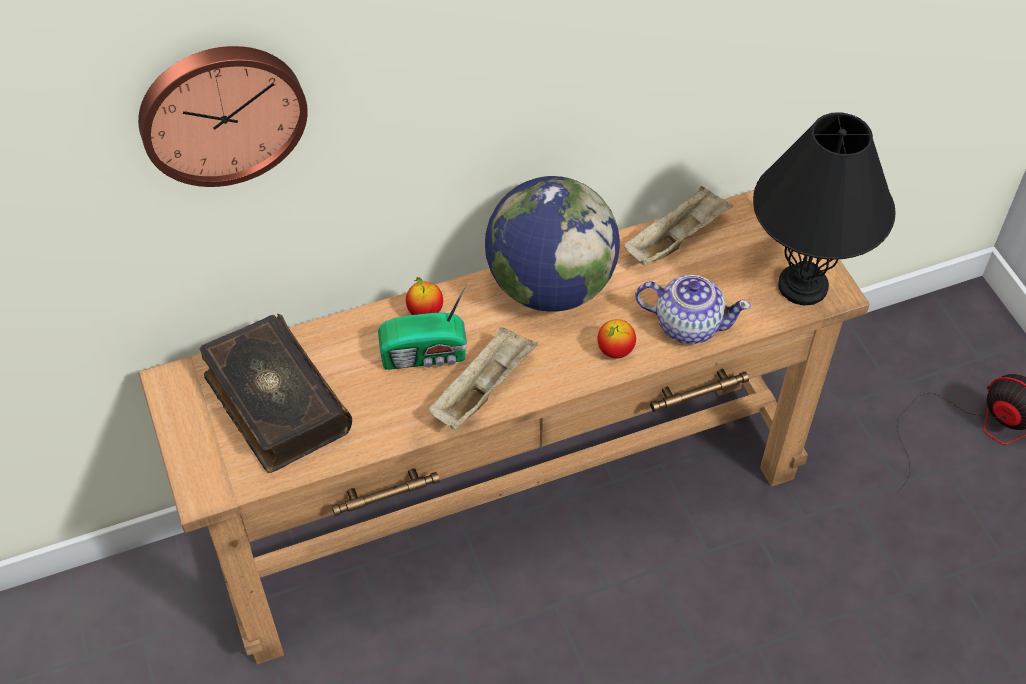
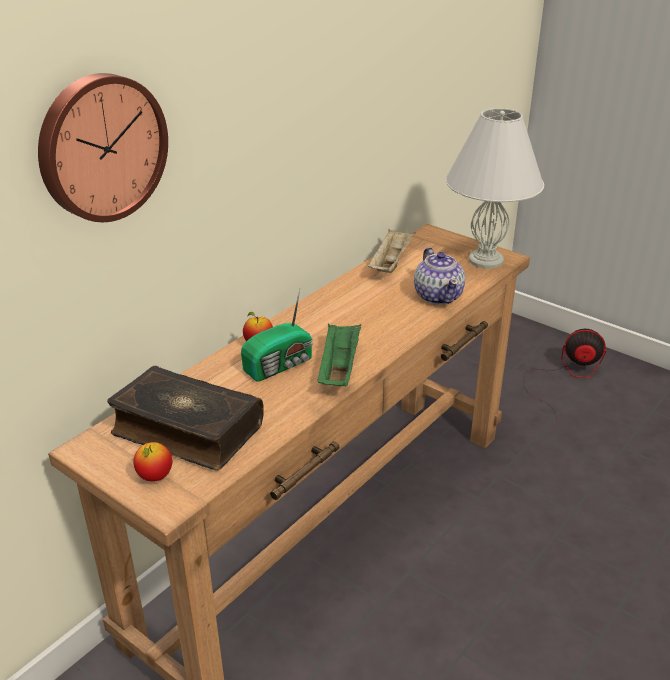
camera: 30 degrees left, 20 degrees down
(483, 389) = (339, 368): beige tray -> green tray
(550, 286) = (333, 306): globe -> none
(615, 351) = (407, 321): apple -> apple (155, 476)
(687, 324) = (438, 296): teapot -> teapot turned 90 degrees clockwise
(802, 285) = (485, 260): black table lamp -> white table lamp

